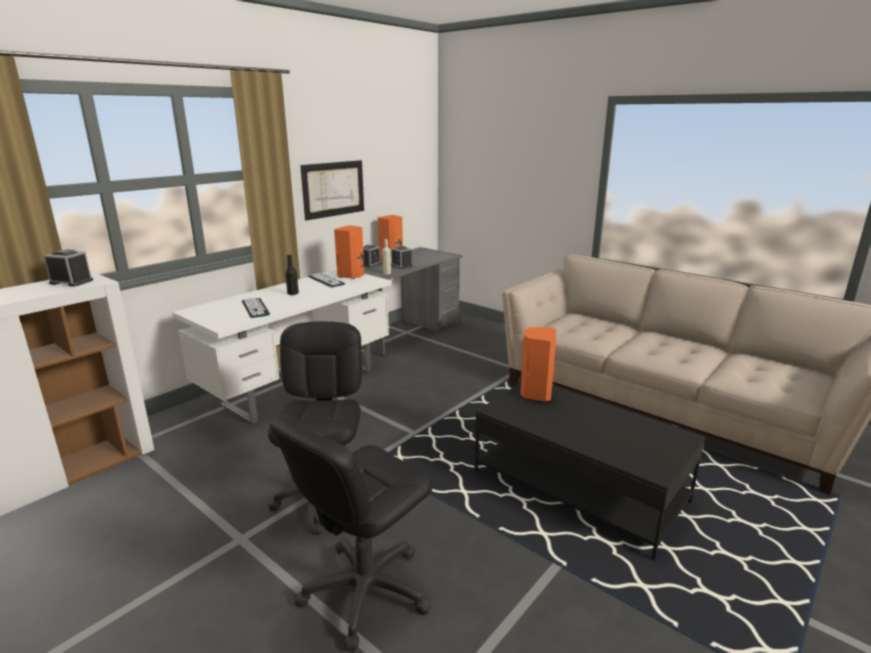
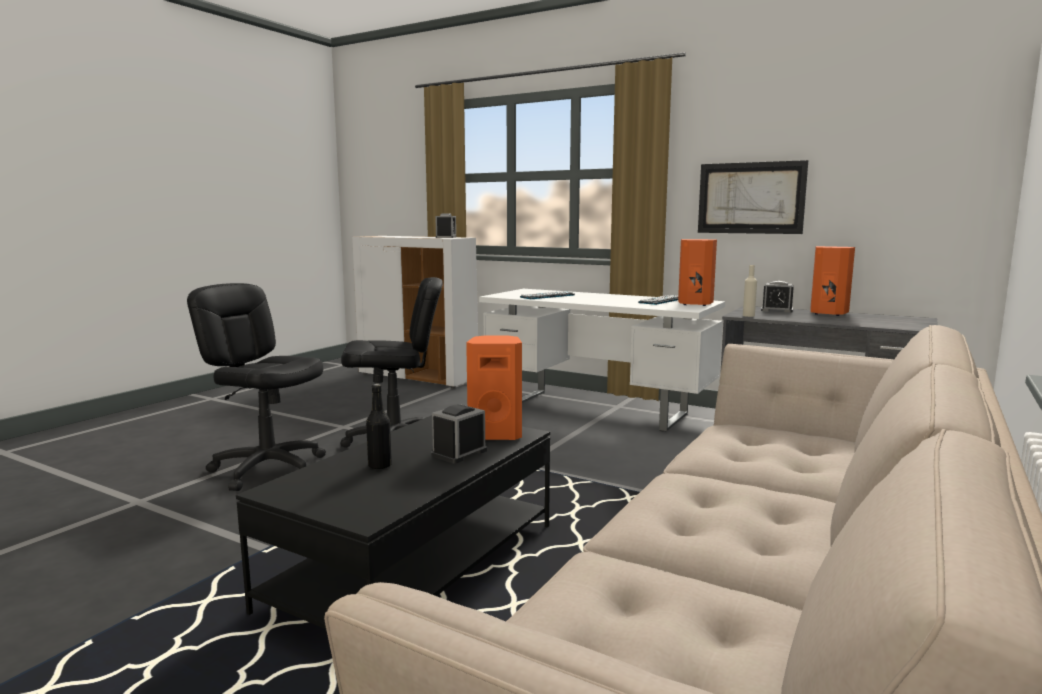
camera: 80 degrees right, 10 degrees down
(293, 293) = (602, 298): black bottle -> black bottle (380, 466)
(401, 266) = (796, 317): alarm clock -> alarm clock (459, 453)

